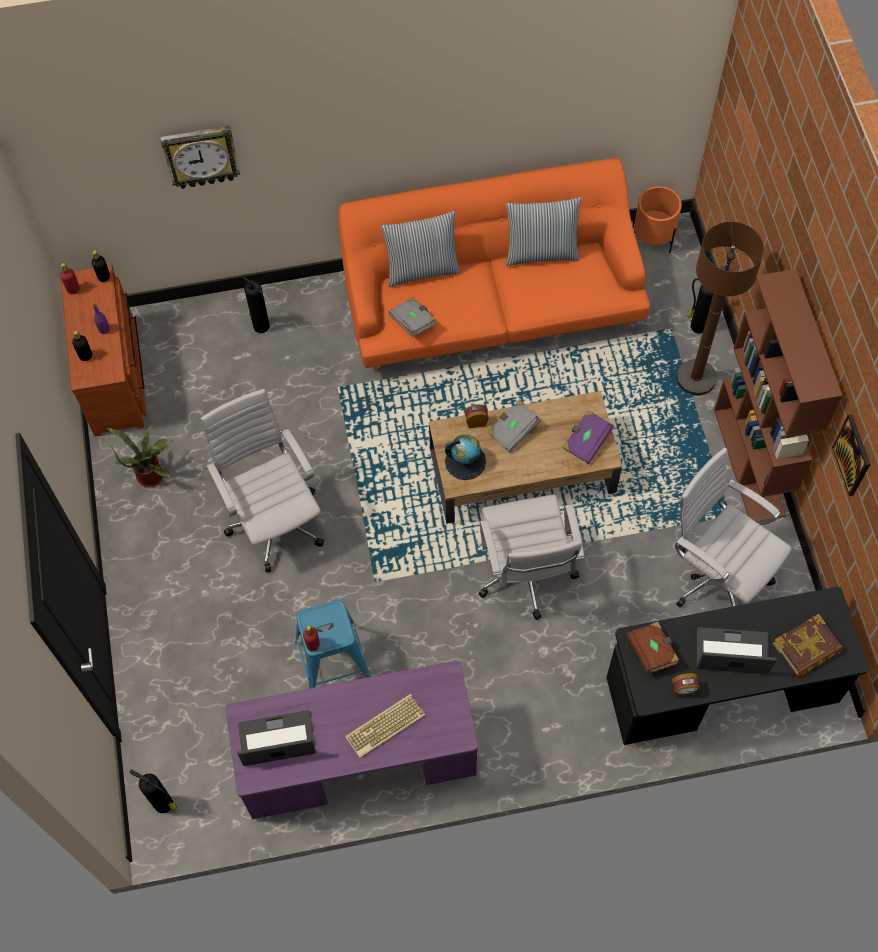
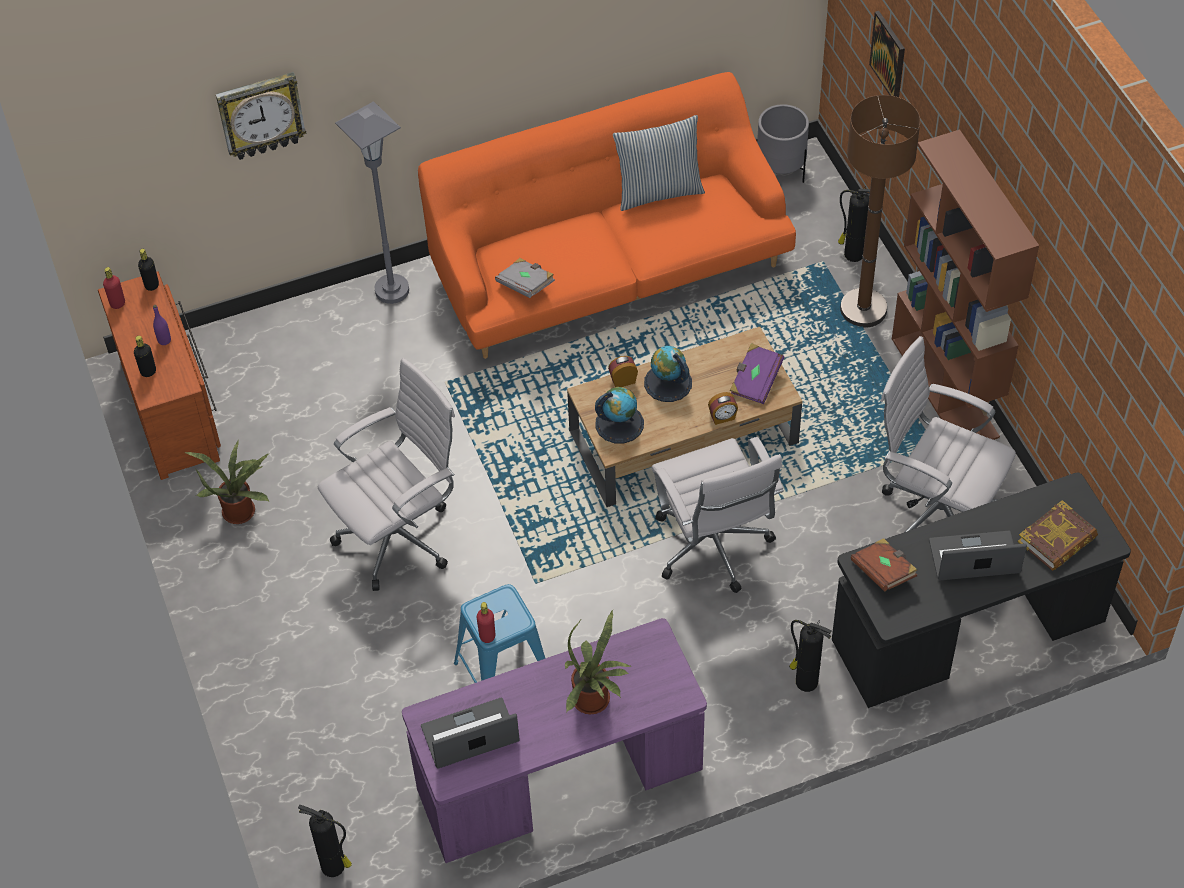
camera: 10 degrees left, 10 degrees down
(260, 325) = (337, 330): fire extinguisher -> fire extinguisher (805, 681)
(274, 520) = (400, 536): white office chair -> white office chair turned 90 degrees clockwise
(311, 297) = (392, 290): none -> grey floor lamp
(385, 727) = (594, 701): keyboard -> potted plant
(422, 269) = (524, 229): pillow -> none
(513, 430) = (668, 383): grey book -> globe
(653, 237) = (780, 169): orange planter -> grey planter
(683, 690) = (928, 605): alarm clock -> alarm clock (722, 417)
(852, 455) = (1063, 311): picture -> picture (888, 56)

